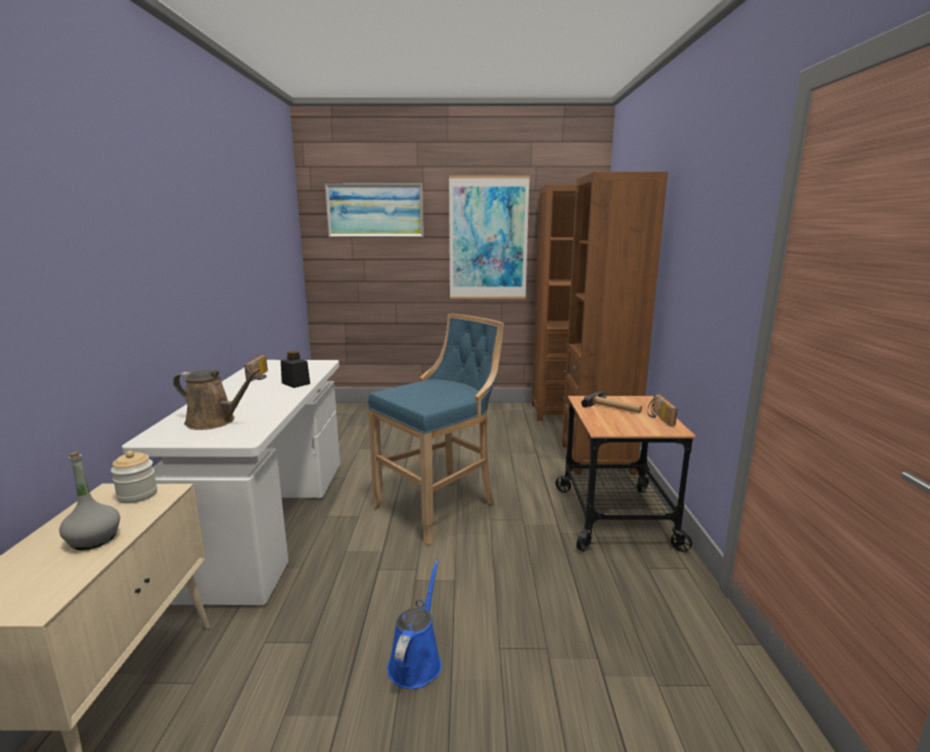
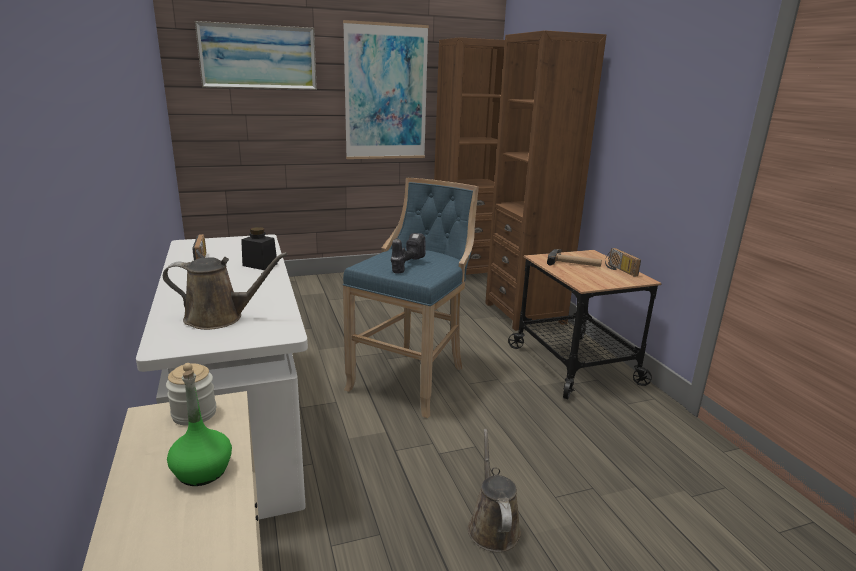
camera: 20 degrees left, 5 degrees up
(93, 539) = (202, 471): grey bottle -> green bottle
(416, 661) = (492, 526): blue watering can -> brown watering can
(424, 394) = (406, 265): none -> power drill

